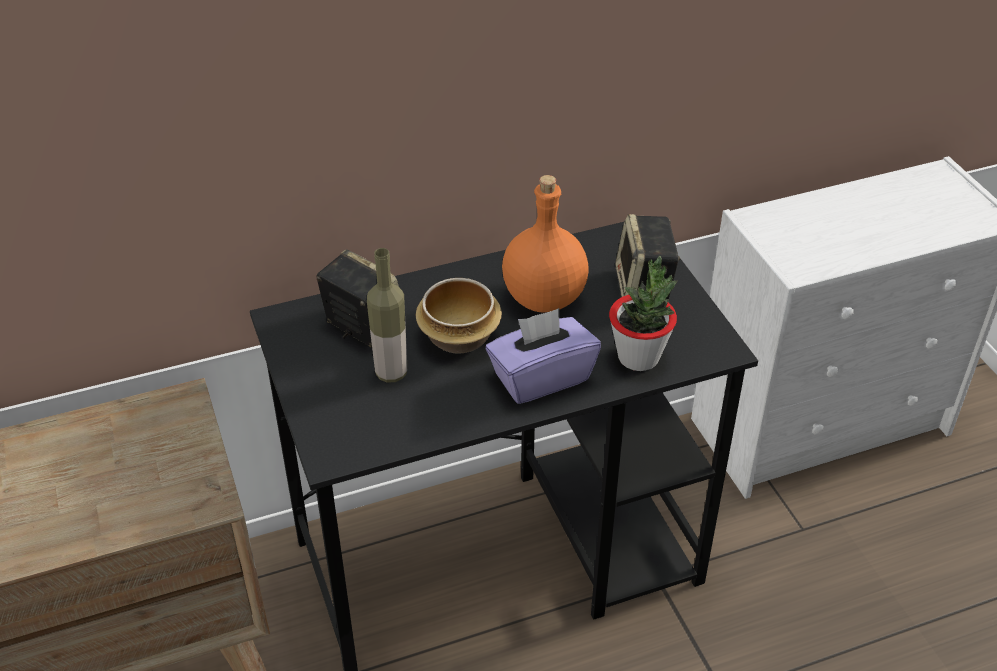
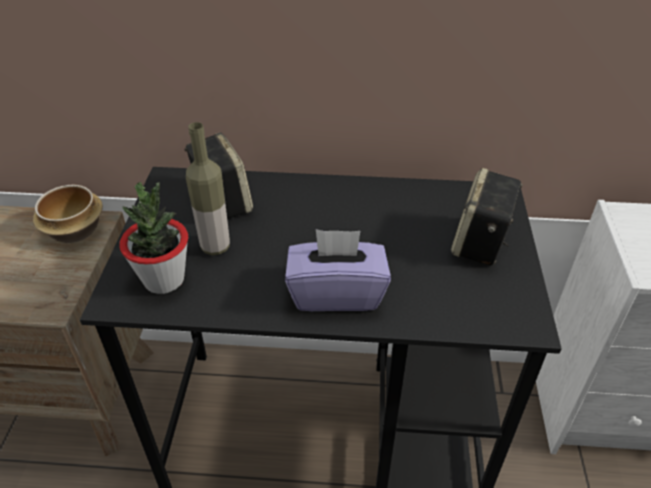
camera: 25 degrees right, 0 degrees up
(461, 337) = (292, 235): bowl -> bowl (76, 231)
(543, 297) = (384, 224): orange bottle -> none
(639, 357) = (439, 304): potted plant -> potted plant (164, 280)

